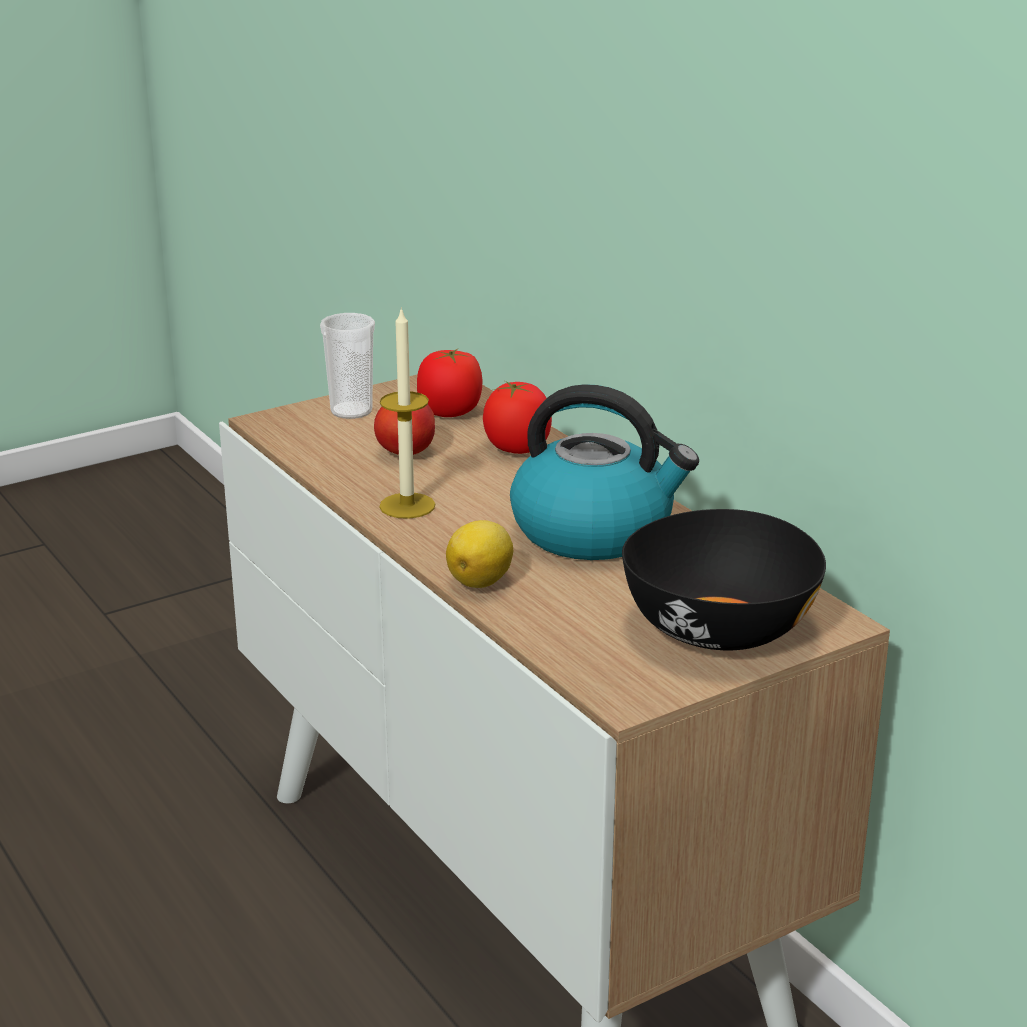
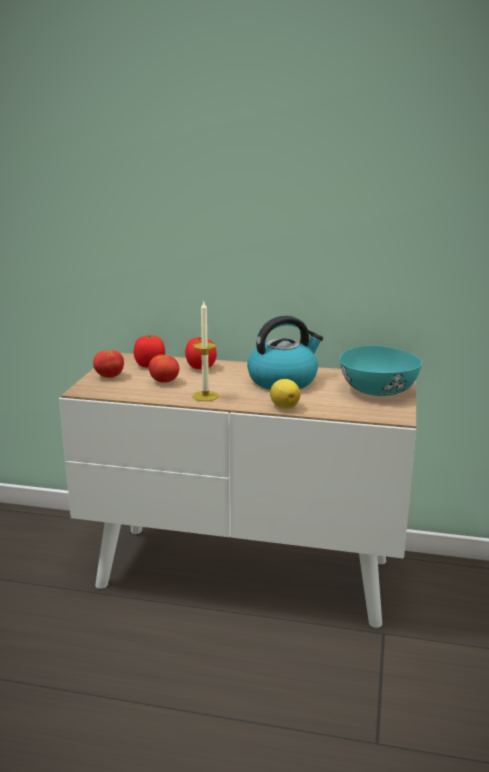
camera: 45 degrees left, 5 degrees down
(351, 411) = (109, 376): cup -> tomato
(718, 627) = (377, 390): black bowl -> turquoise bowl

